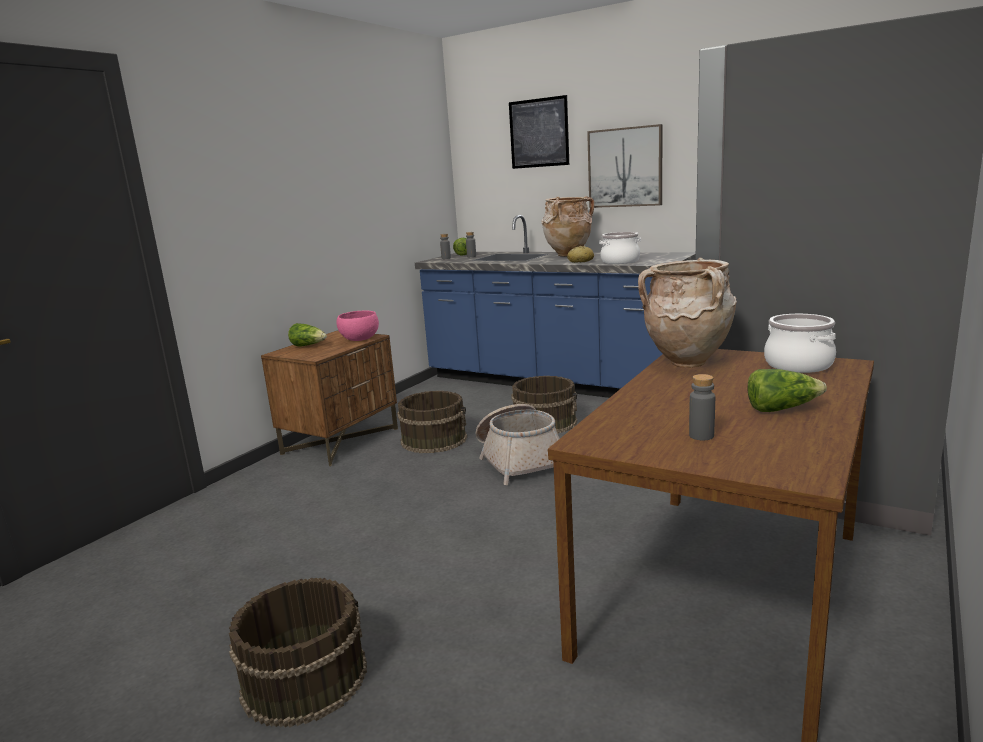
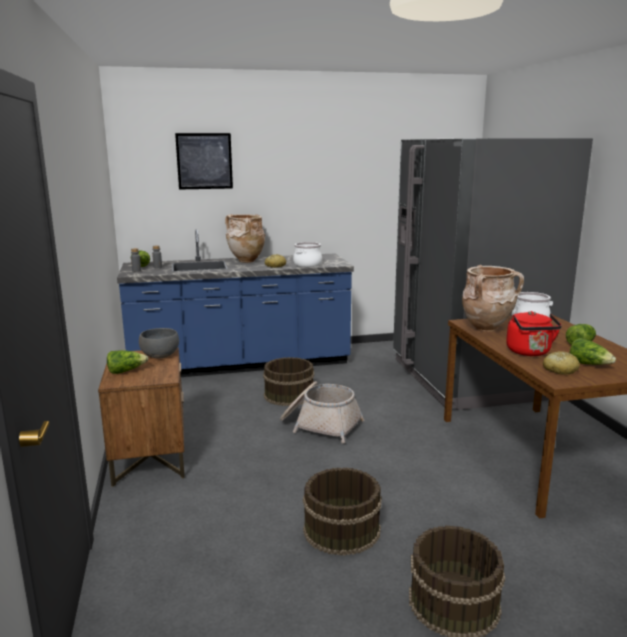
camera: 45 degrees left, 0 degrees up
(359, 338) = (160, 355): pink bowl -> grey bowl
(434, 439) = (231, 430): brown bucket -> brown bucket (341, 529)
(625, 167) = (279, 192): picture -> none
(631, 430) = (560, 370): none -> bread
(659, 401) = (530, 352): none -> red kettle
(701, 436) = (589, 364): grey bottle -> lettuce

